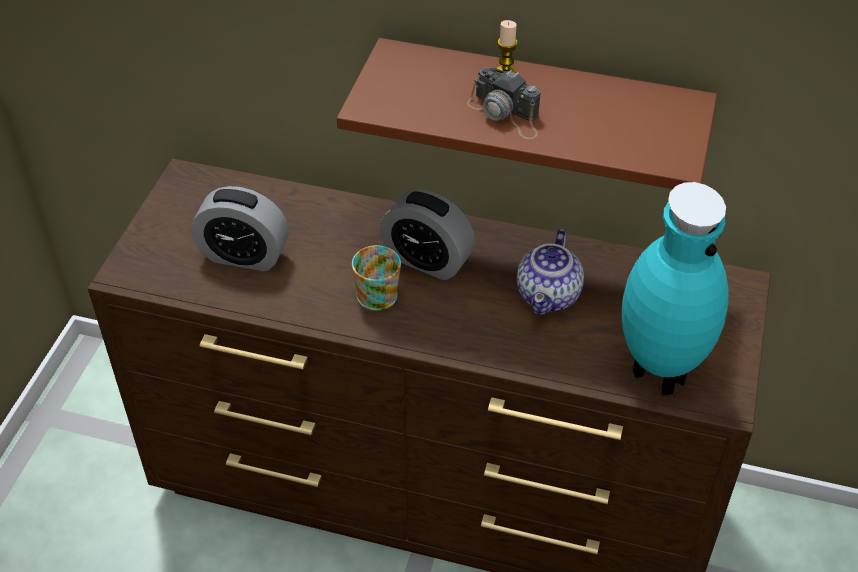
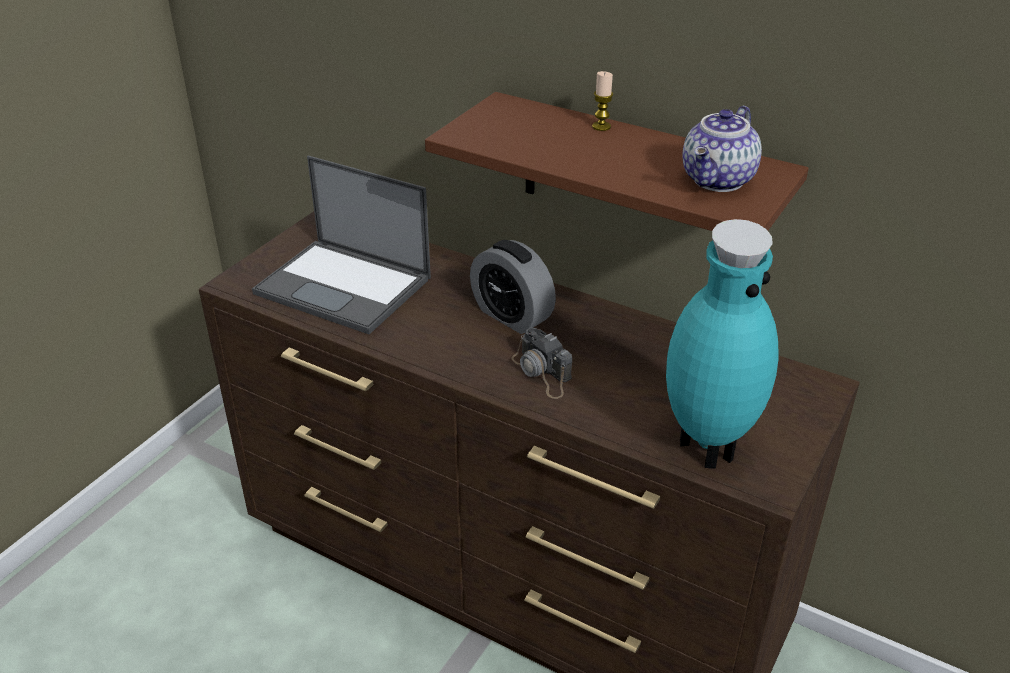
camera: 15 degrees right, 10 degrees down
(244, 256) = (345, 286): alarm clock -> laptop
(381, 292) = (456, 333): mug -> none
(506, 114) = (585, 155): camera -> camera (542, 372)
(549, 296) = (619, 364): teapot -> teapot (719, 181)

